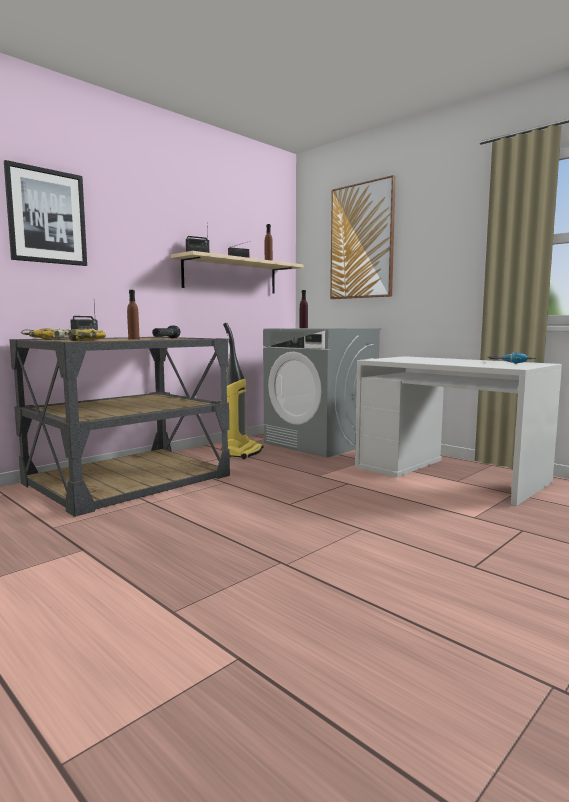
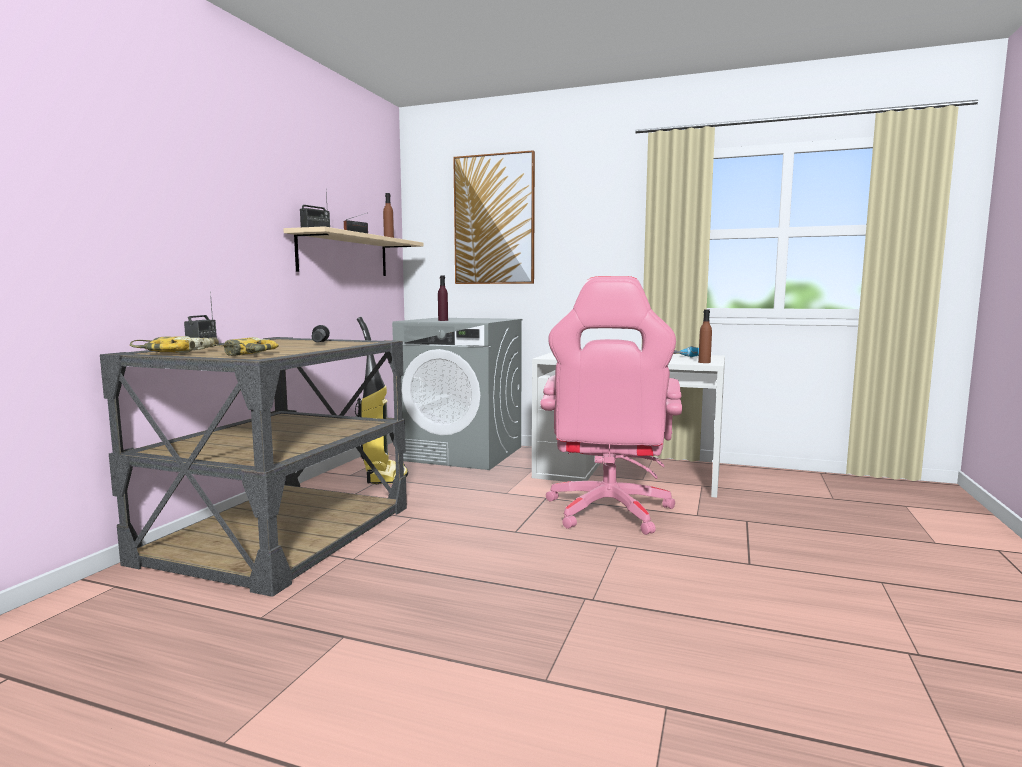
camera: 25 degrees left, 0 degrees up
(47, 216) = (140, 173): picture -> none
(133, 339) = (286, 346): brown bottle -> brown bottle (704, 362)
(390, 501) = (608, 510): none -> pink office chair

